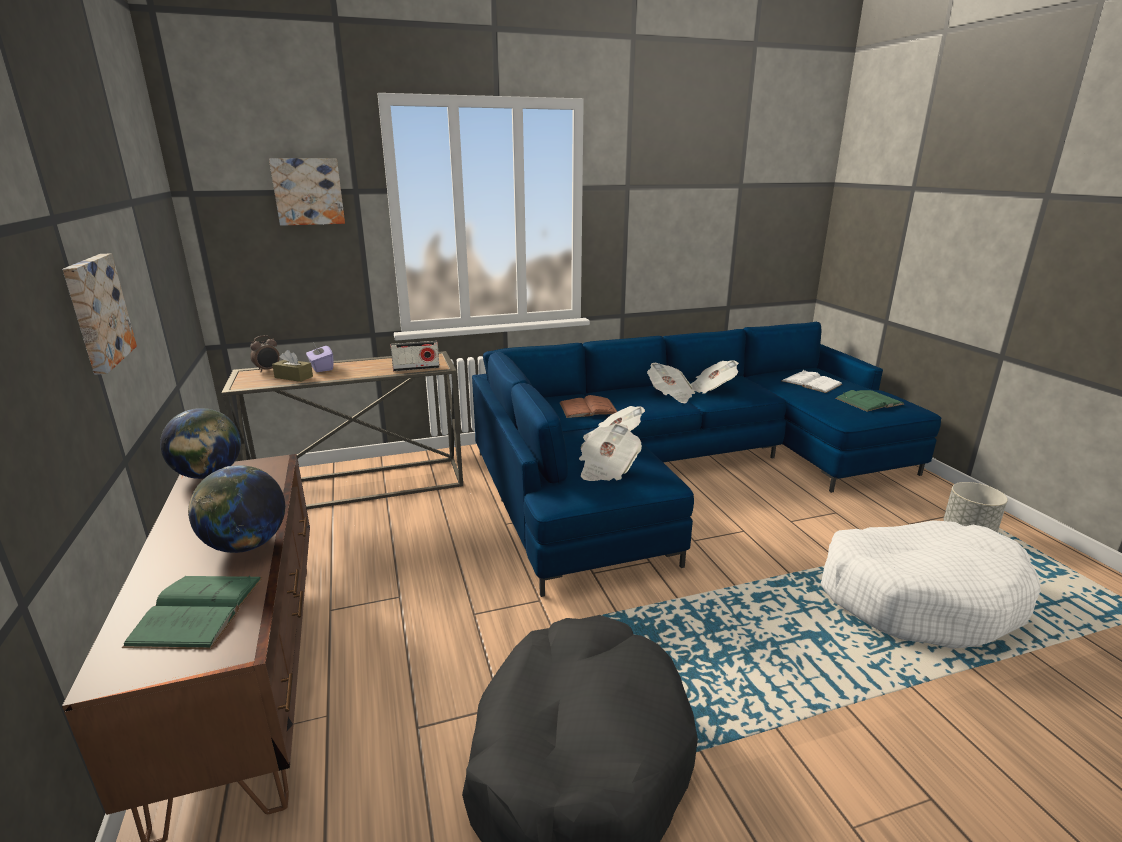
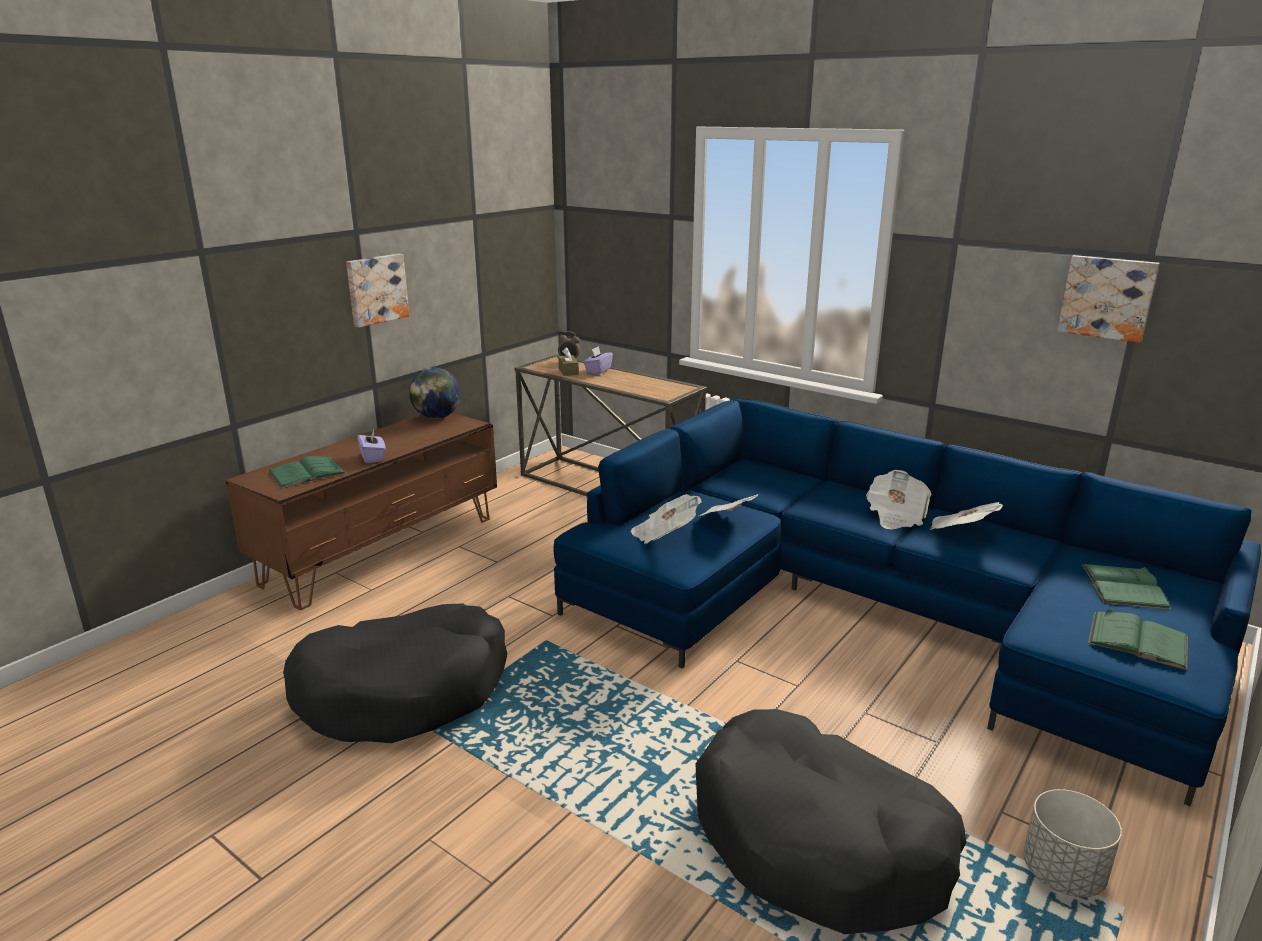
camera: 55 degrees right, 0 degrees up
(246, 545) = (373, 457): globe -> purple tissue box
(308, 191) = (636, 214): picture -> picture (1107, 297)
(416, 368) = (647, 392): radio -> none
(588, 408) = (782, 490): brown book -> none
(811, 382) = (1124, 586): white book -> green book
(920, 597) = (819, 841): white dog bed -> black dog bed

